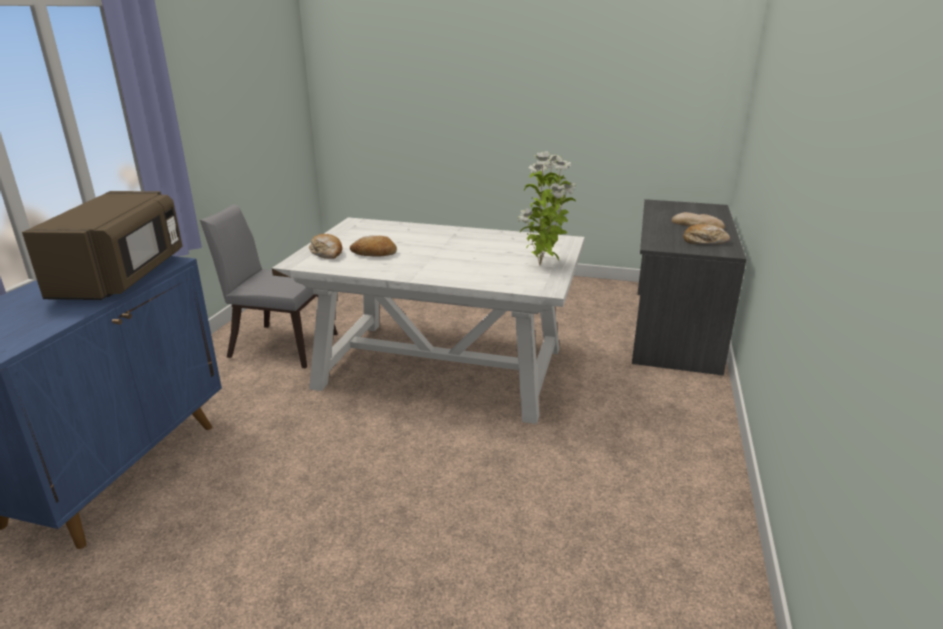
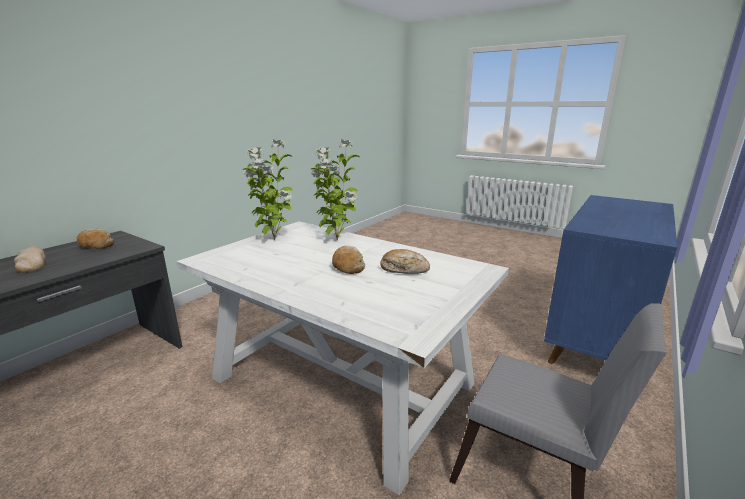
camera: 160 degrees left, 5 degrees down
(122, 277) = (603, 221): brown microwave -> none
(327, 253) = (454, 276): bread -> bread (348, 266)
(470, 274) = (335, 240): none -> potted plant

